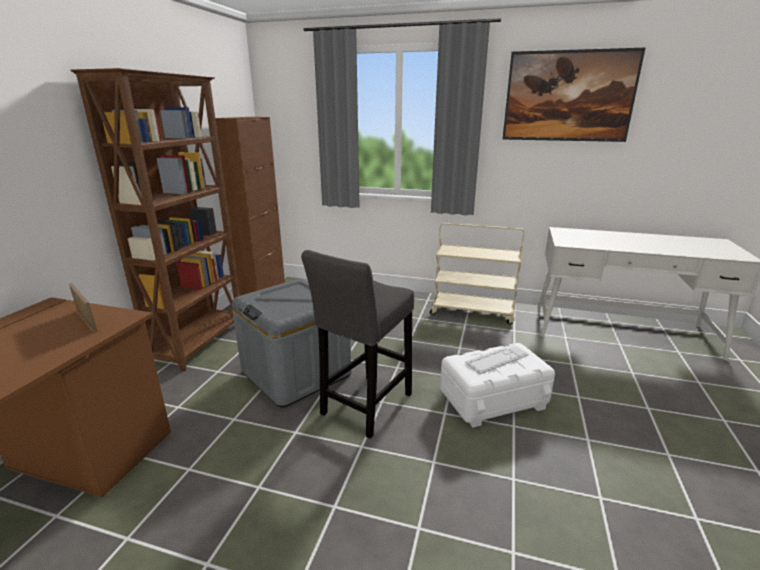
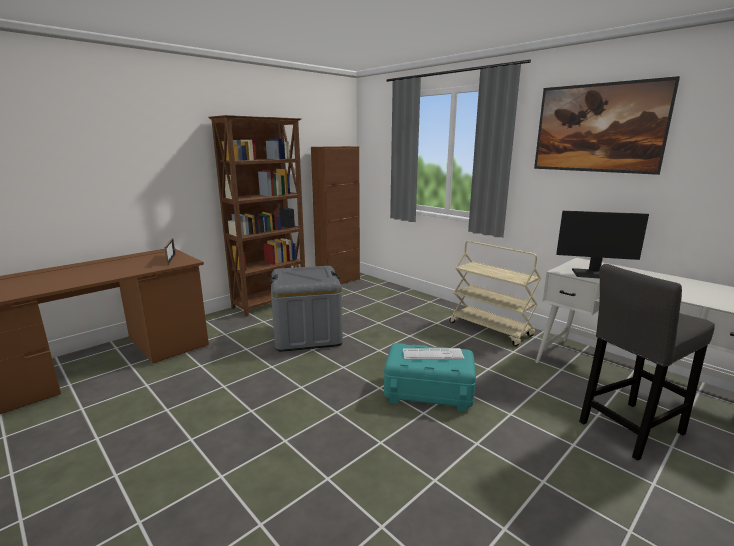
camera: 30 degrees right, 5 degrees down
(364, 407) = (328, 366): grey stool -> grey stool (628, 430)
(492, 399) = (428, 391): white storage box -> turquoise storage box
(592, 241) = (596, 274): none -> monitor

